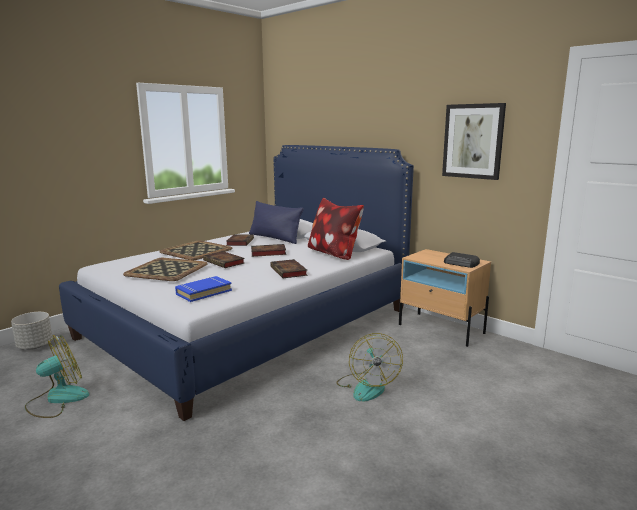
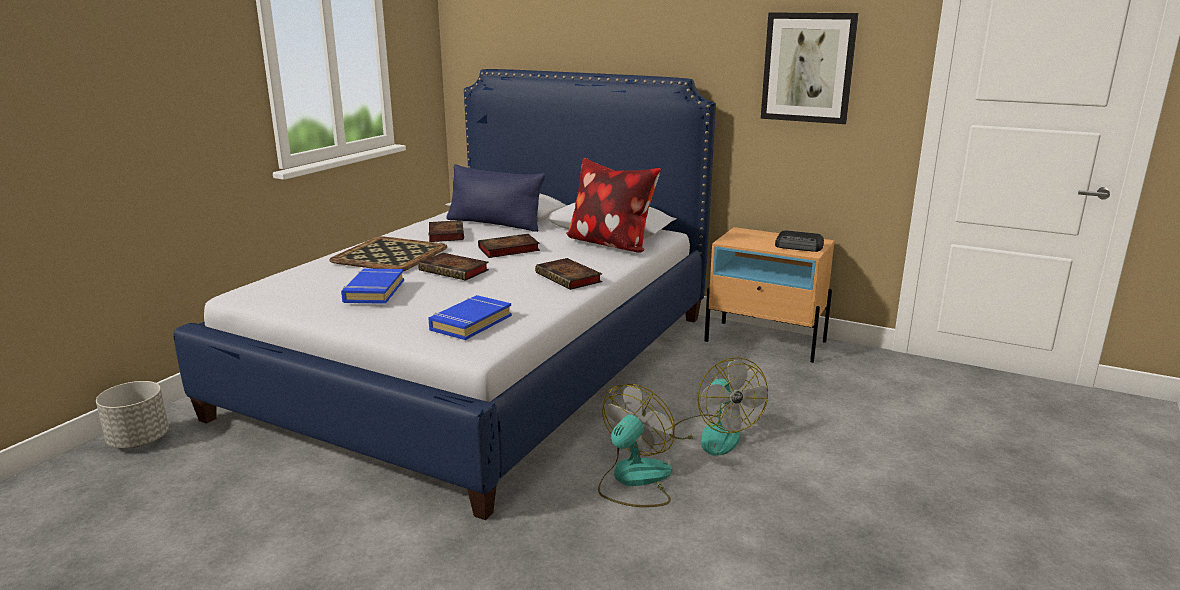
camera: 15 degrees left, 5 degrees up
(57, 399) = (253, 519): fan -> fan (634, 480)
(166, 270) = (373, 291): tray -> blue book

